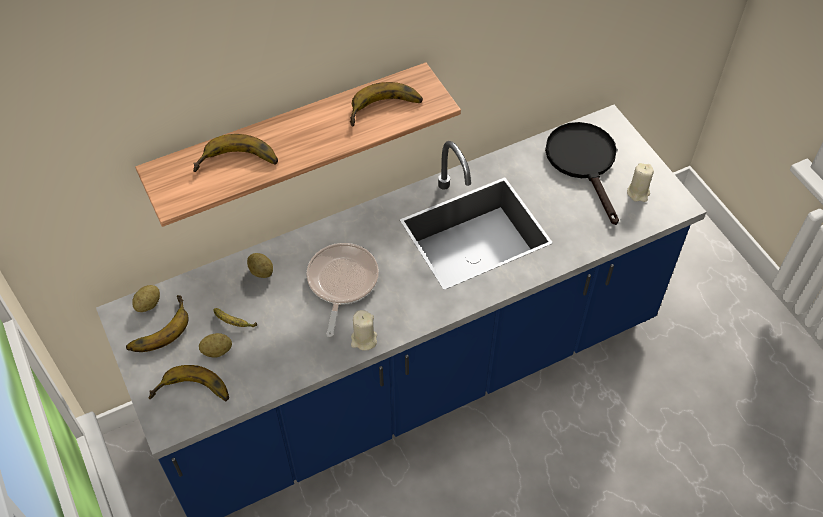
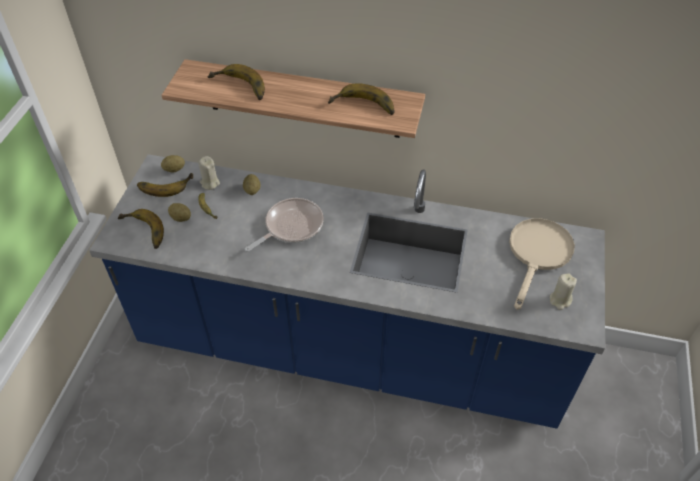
camera: 40 degrees right, 5 degrees down
(364, 340) = (267, 268): beige candle -> beige candle (210, 183)
(584, 162) = (538, 255): black frying pan -> beige frying pan

